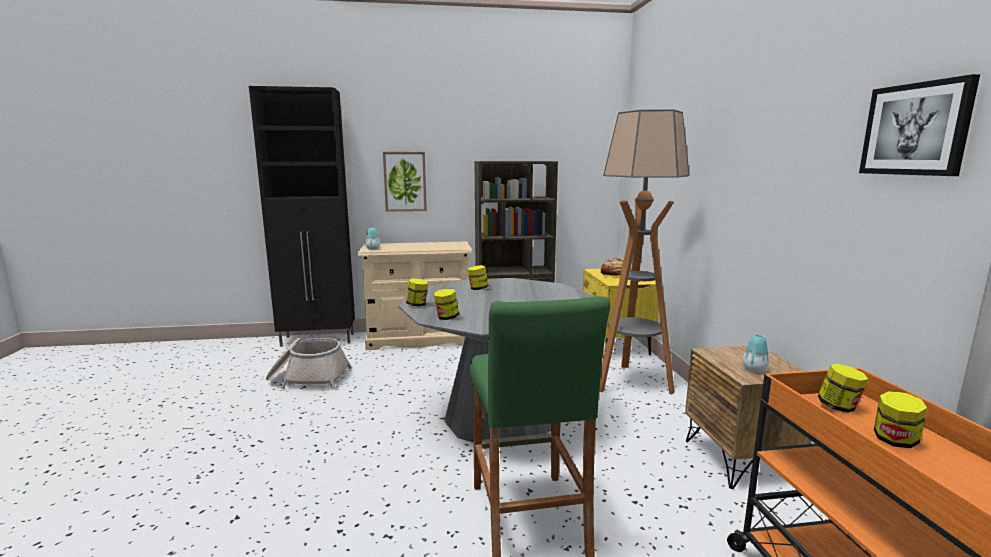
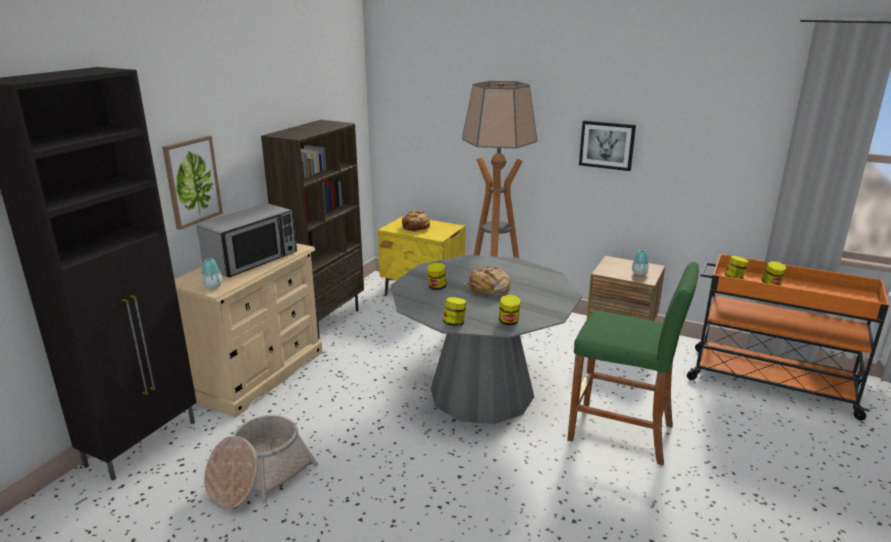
camera: 55 degrees left, 10 degrees up
(424, 246) = (252, 260): none -> microwave
(503, 301) = (489, 289): none -> bread
(916, 129) = (722, 117): picture -> picture (607, 145)

